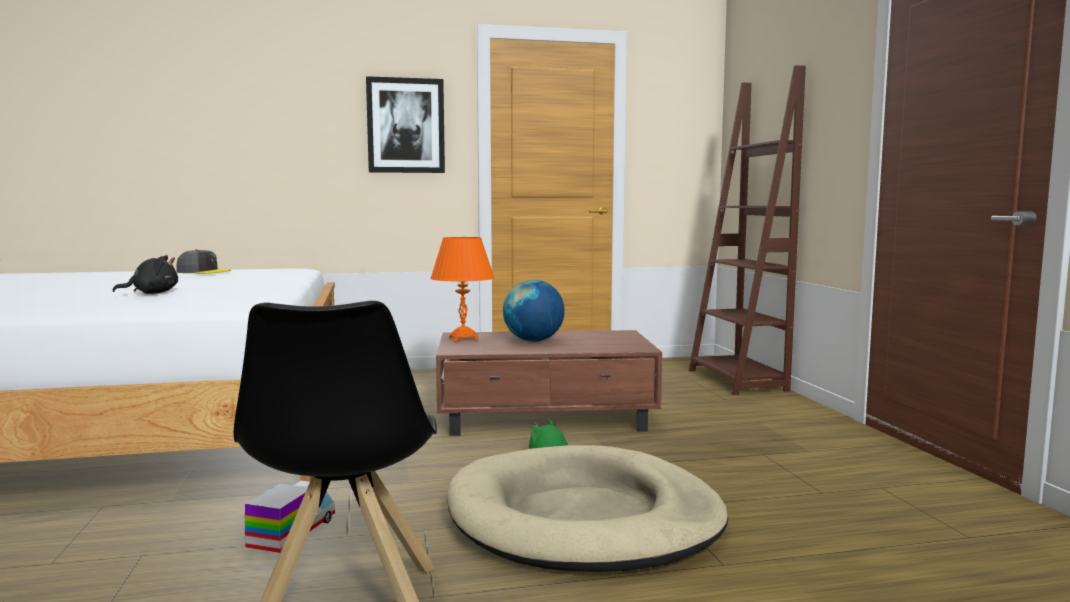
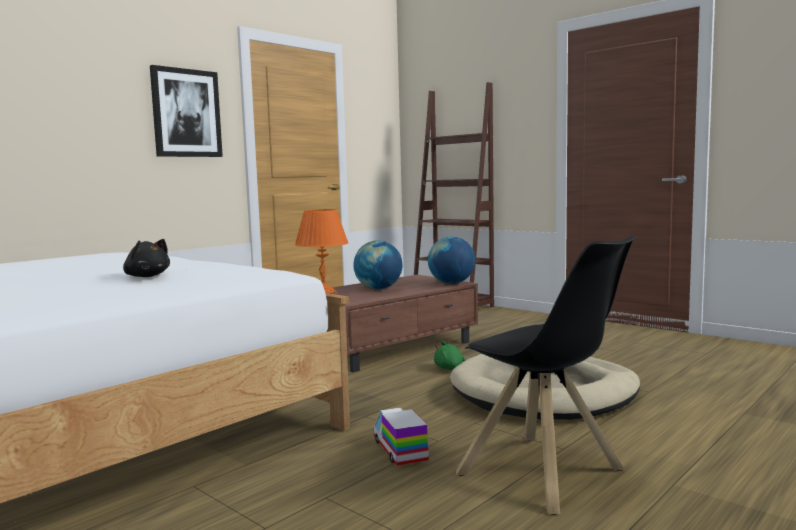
camera: 35 degrees left, 0 degrees up
(152, 293) = (146, 276): black plush toy -> black plush toy turned 90 degrees clockwise
(203, 271) = (46, 261): grey cap -> none
(630, 347) = (451, 283): none -> globe

